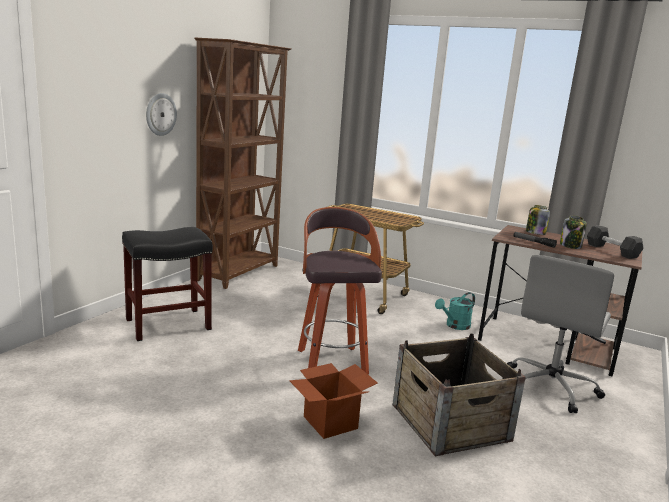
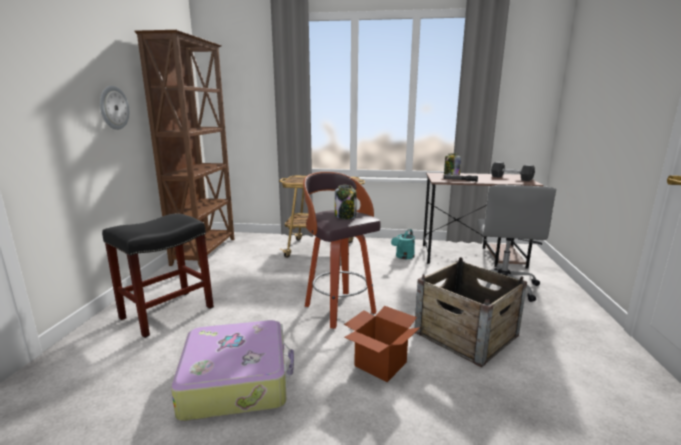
camera: 20 degrees left, 0 degrees up
(190, 396) = (237, 380): none -> suitcase
(571, 246) = (484, 179): jar -> jar (345, 216)

